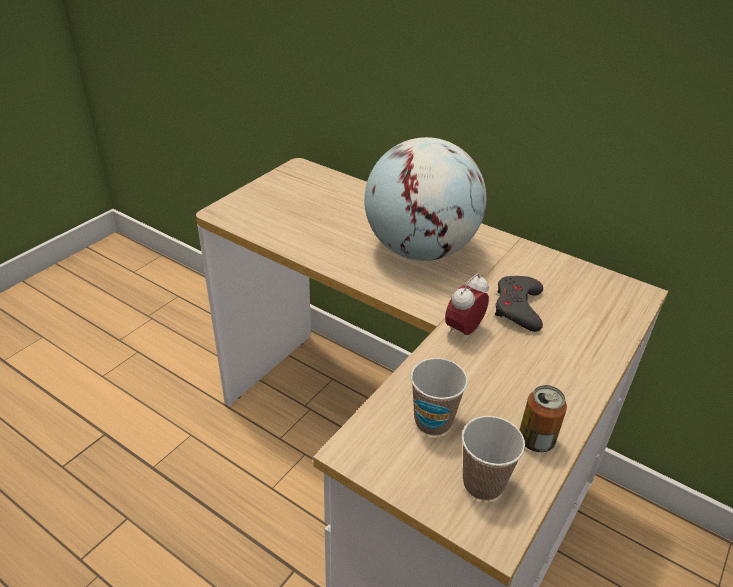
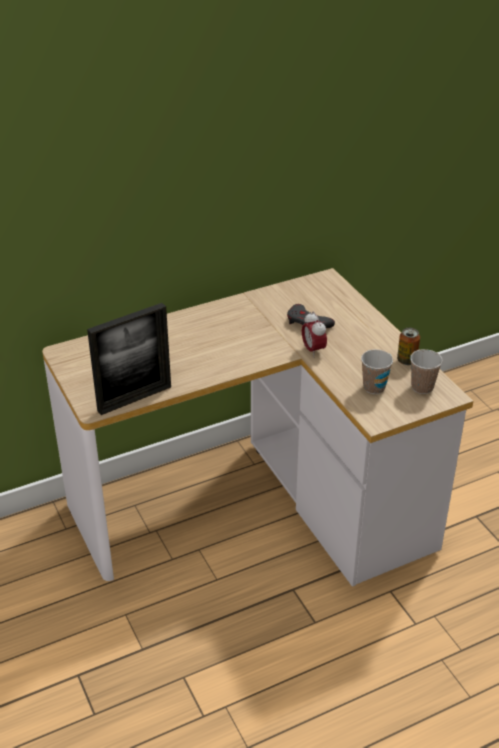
camera: 60 degrees left, 0 degrees up
(255, 229) = (134, 398): none -> picture frame
(420, 250) = (223, 336): globe -> none

